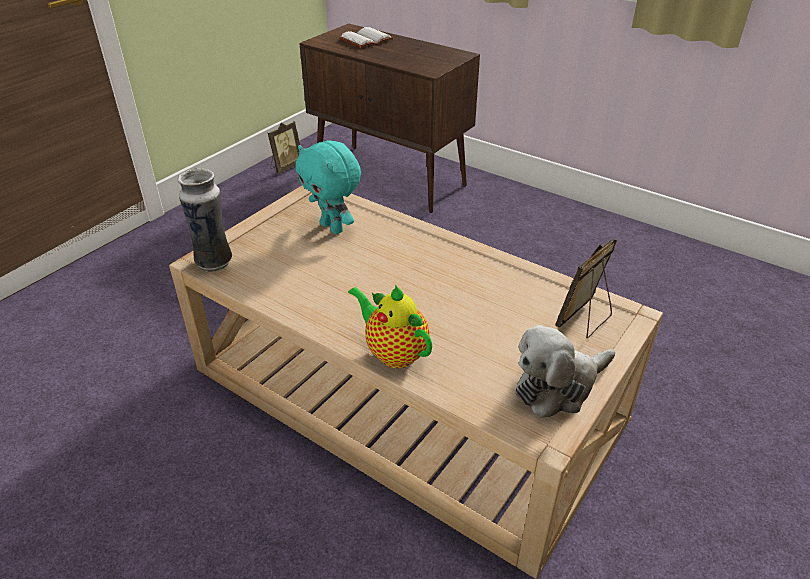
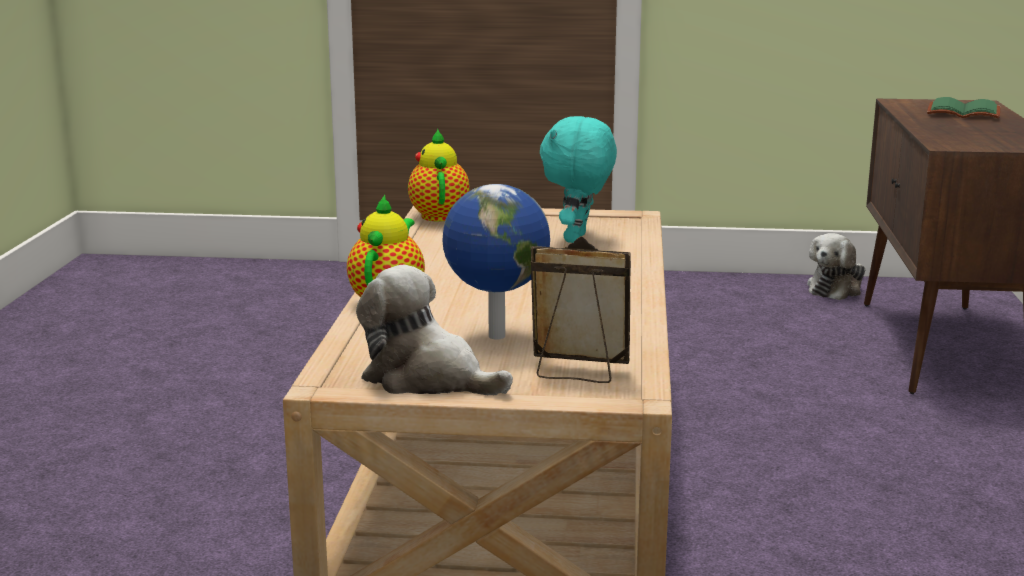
camera: 60 degrees right, 20 degrees down
(214, 262) = (439, 215): vase -> teapot
(285, 167) = (836, 289): picture frame -> plush toy
(366, 40) = (962, 113): white book -> green book
(497, 330) = (494, 336): none -> globe

